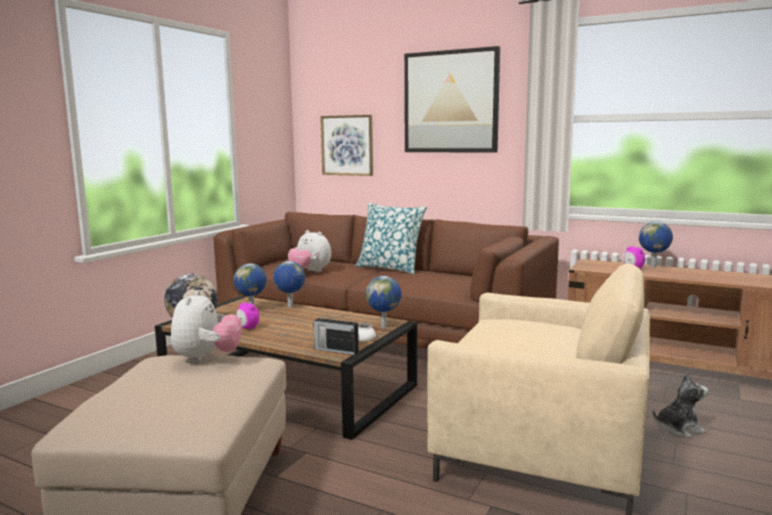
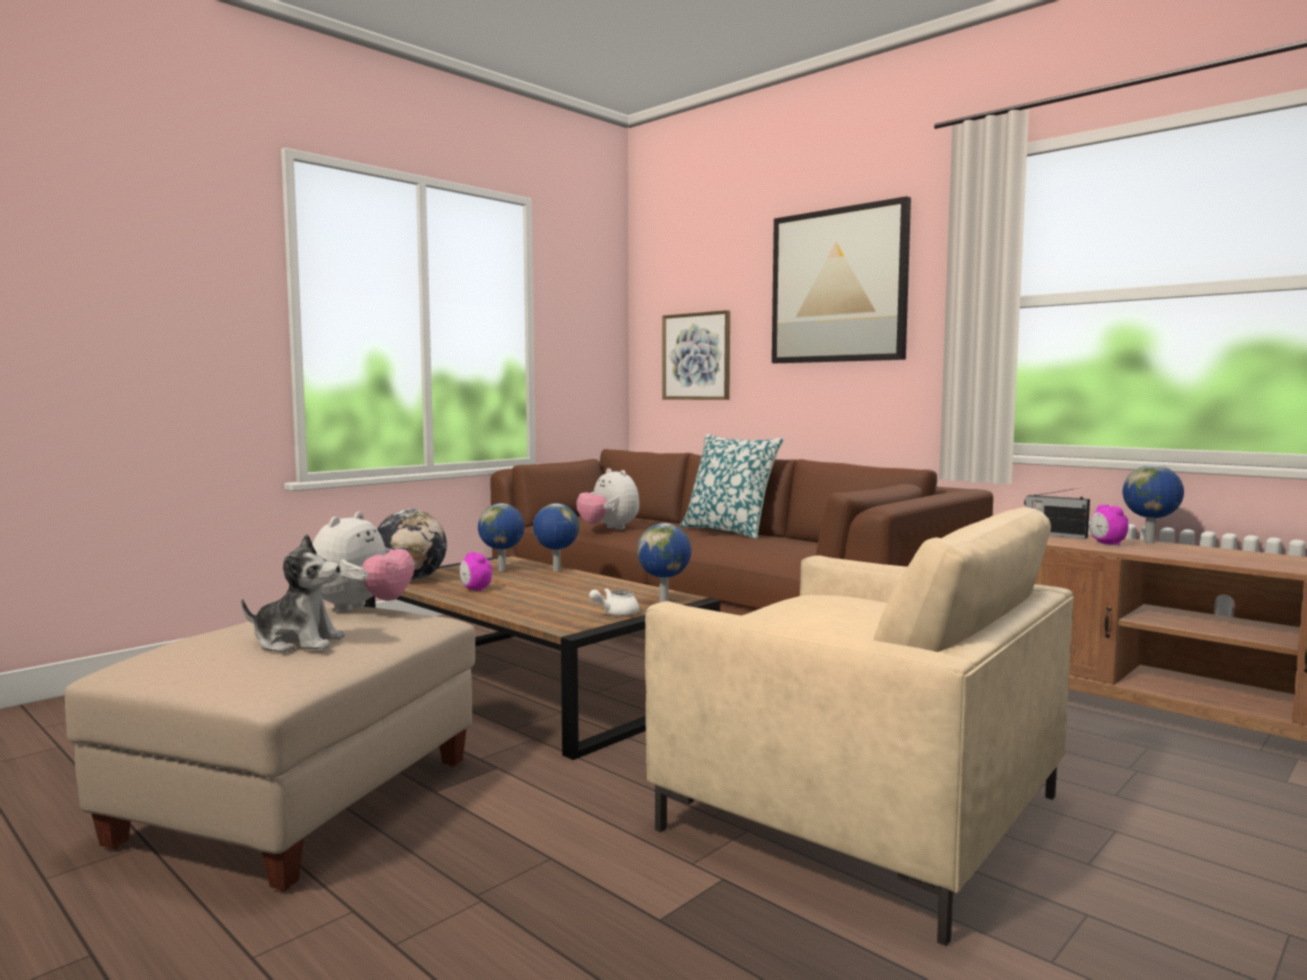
camera: 15 degrees right, 5 degrees down
(335, 350) = (567, 623): radio -> radio (1054, 535)
(678, 429) = (1132, 813): plush toy -> plush toy (298, 642)

